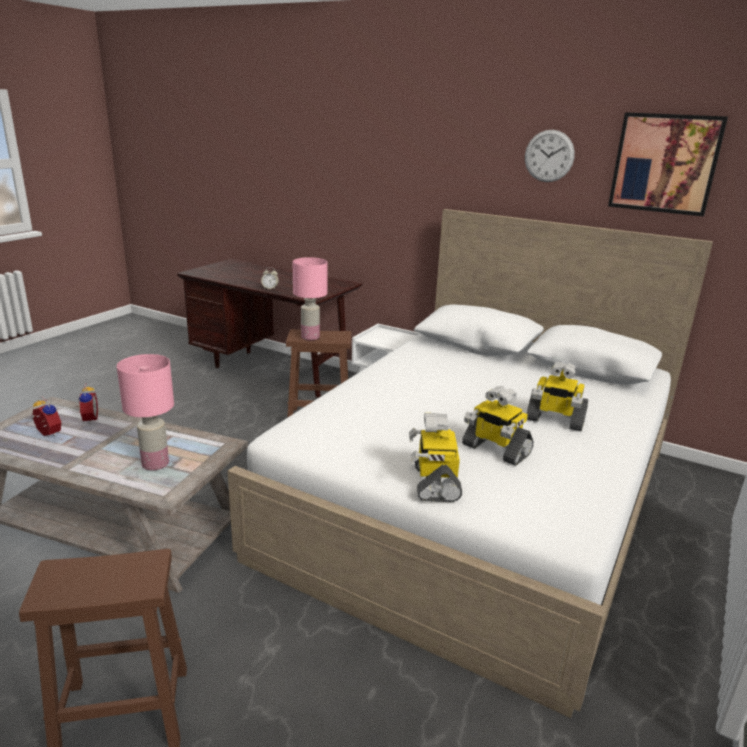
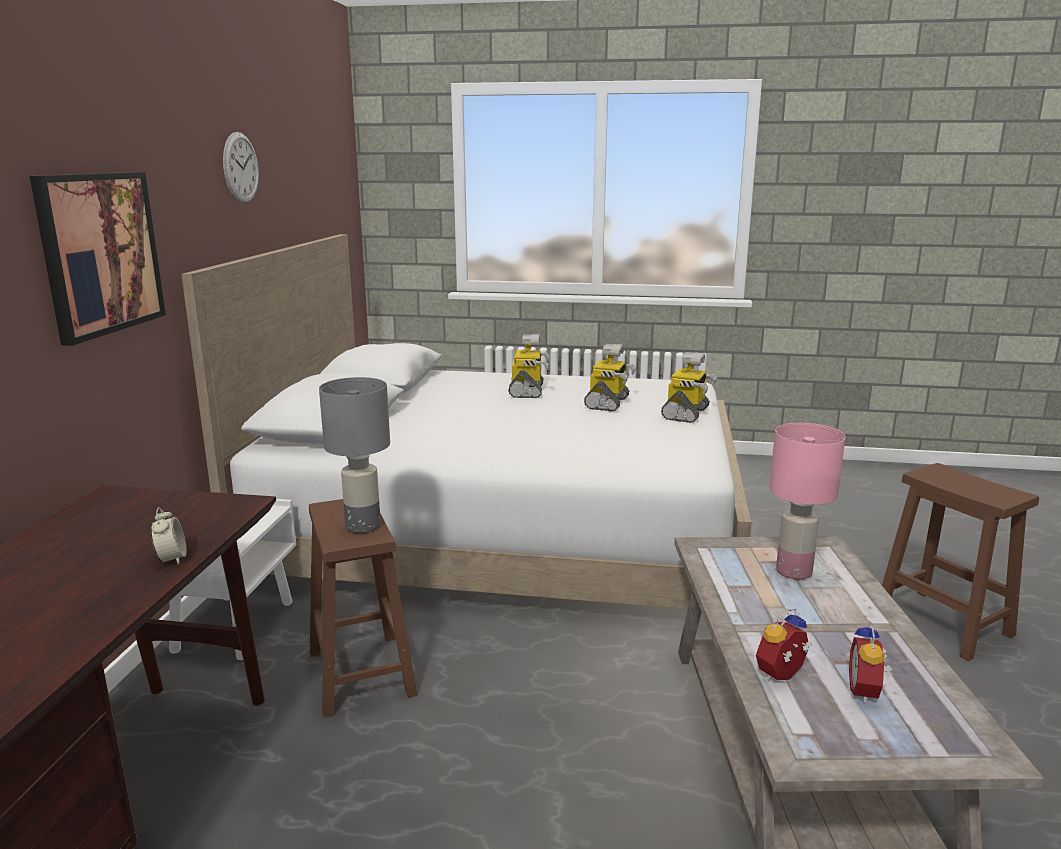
camera: 110 degrees left, 5 degrees down
(311, 337) = (363, 526): pink table lamp -> grey table lamp
(434, 482) = (686, 414): toy robot -> toy robot turned 45 degrees counterclockwise
(665, 163) = (302, 164): picture -> picture (100, 253)

